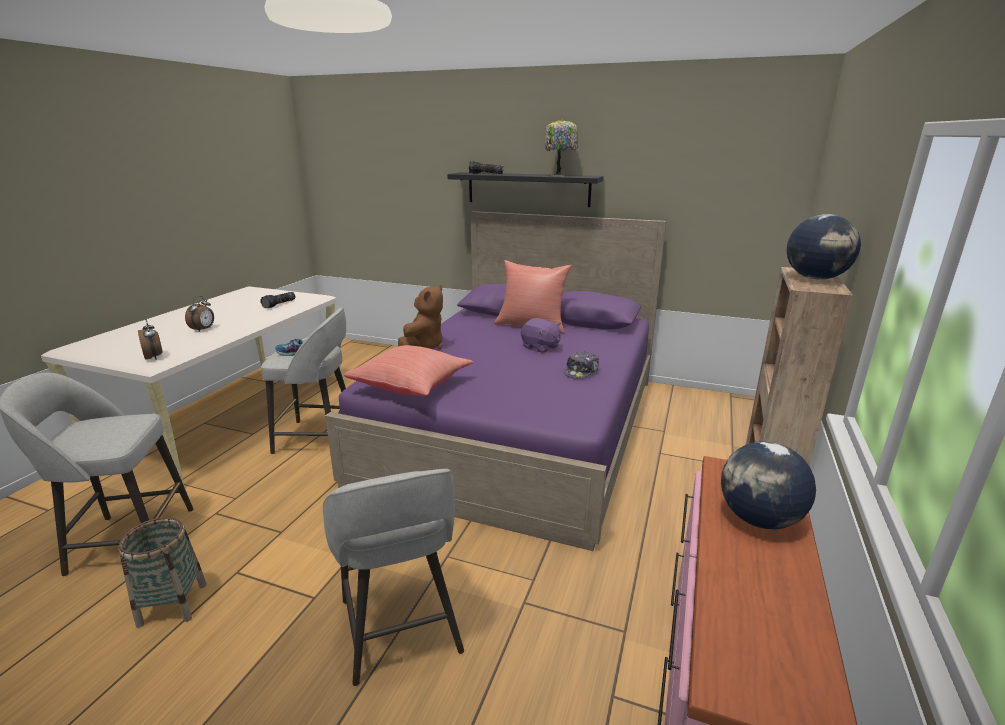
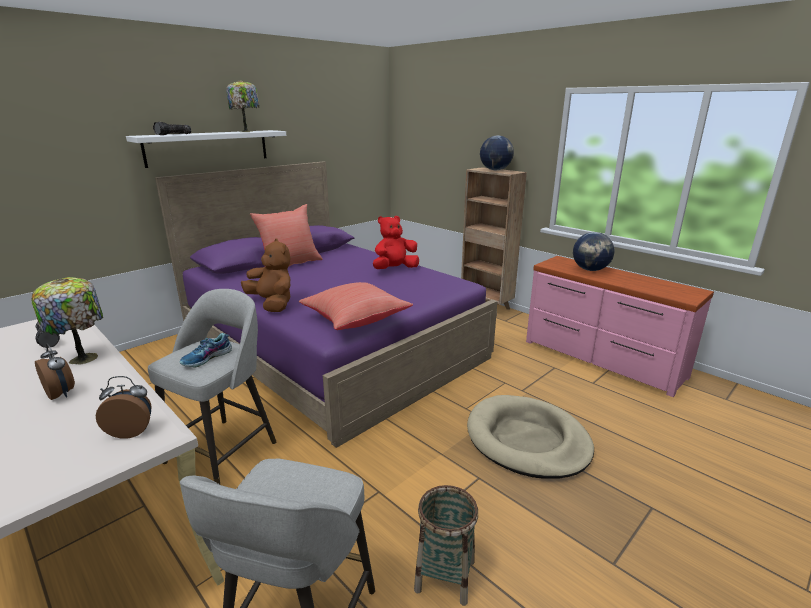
camera: 65 degrees left, 0 degrees up
(253, 319) = (84, 357): none -> table lamp
(401, 629) = (527, 440): grey stool -> beige dog bed
(528, 189) = (208, 147): black shelf -> white shelf
(540, 347) = (338, 270): purple plush toy -> none
(581, 371) = (395, 269): cap -> red plush toy

